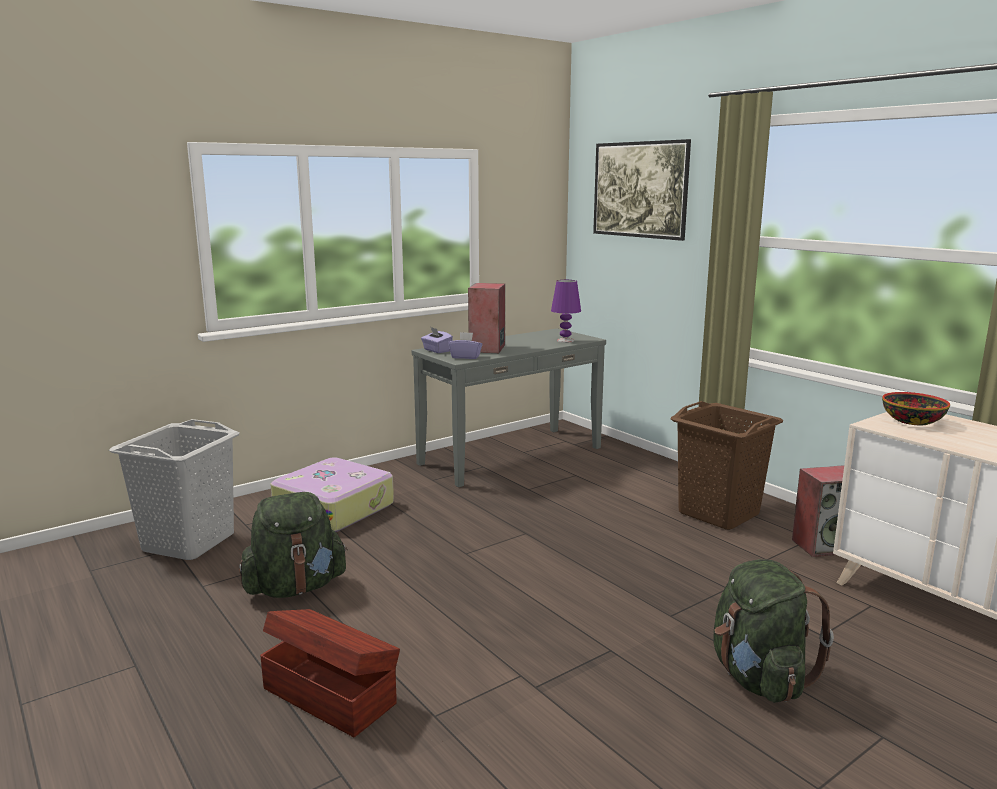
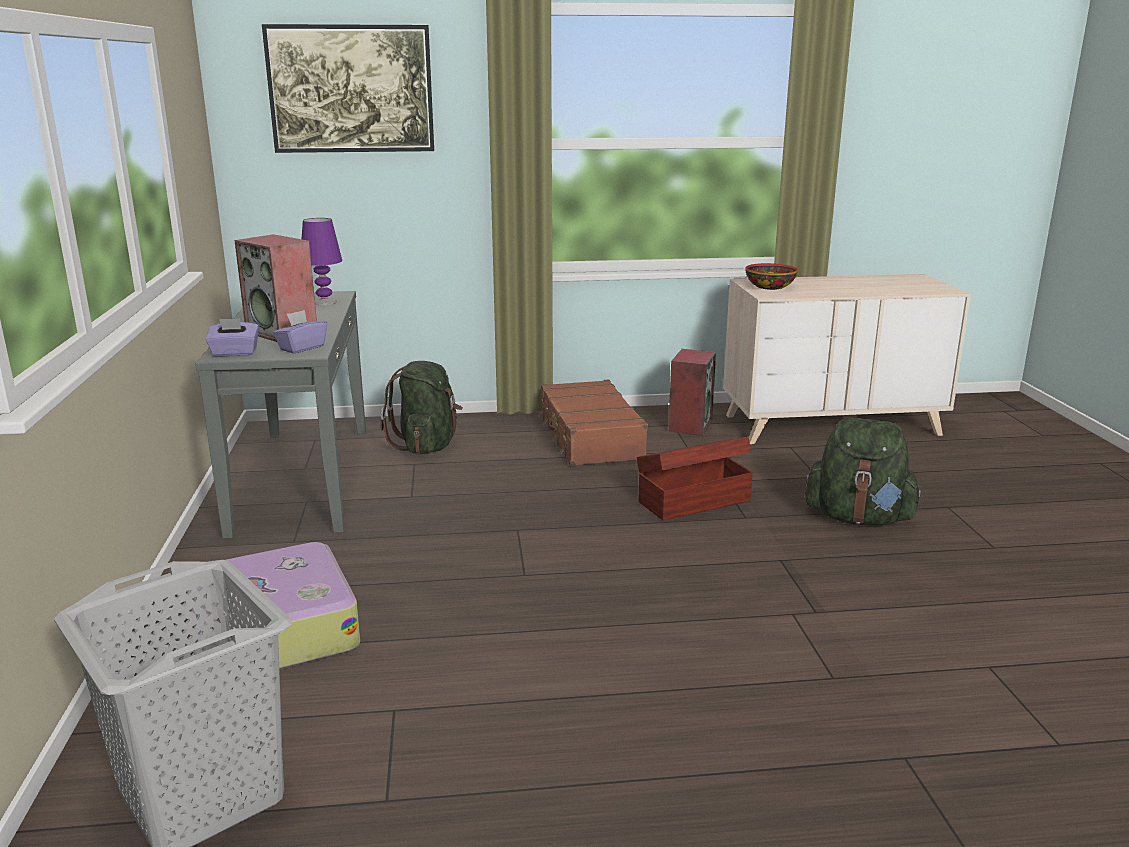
camera: 60 degrees left, 5 degrees up
(295, 587) = (483, 712): green backpack -> green backpack (427, 446)
(330, 694) = (757, 735): brown storage box -> brown storage box (692, 501)
(718, 514) = (589, 437): brown laundry basket -> brown suitcase

